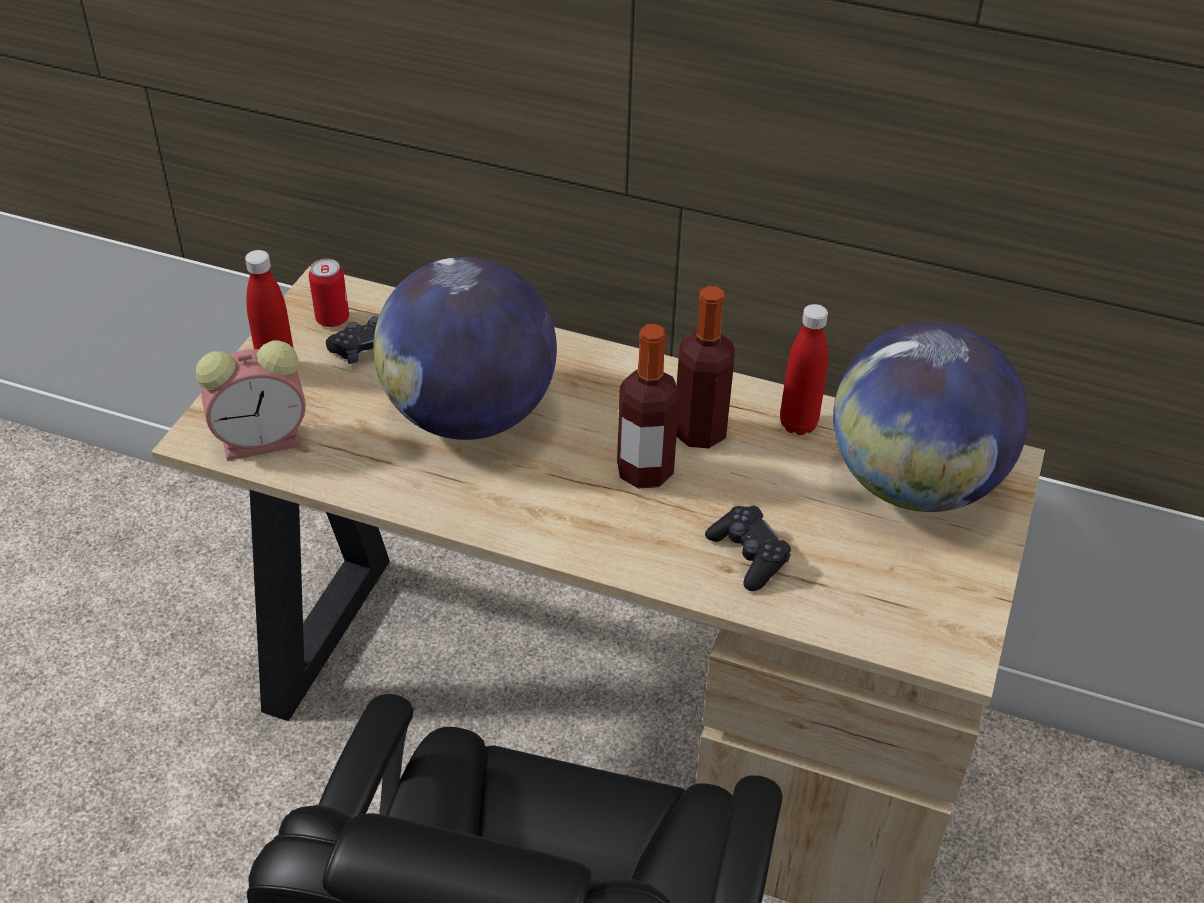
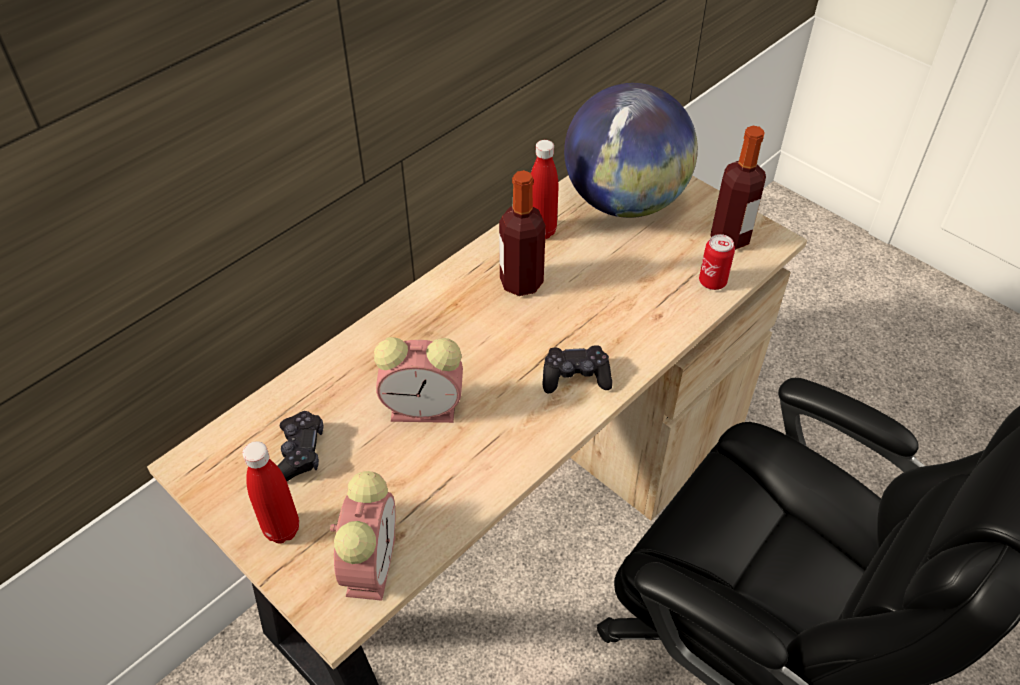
camera: 65 degrees left, 5 degrees up
(332, 319) = (239, 468): can -> can (712, 282)
(469, 415) = (426, 408): globe -> alarm clock
(645, 471) = (545, 325): bottle -> bottle (730, 237)
(748, 555) = (651, 301): black game controller -> black game controller (575, 377)

